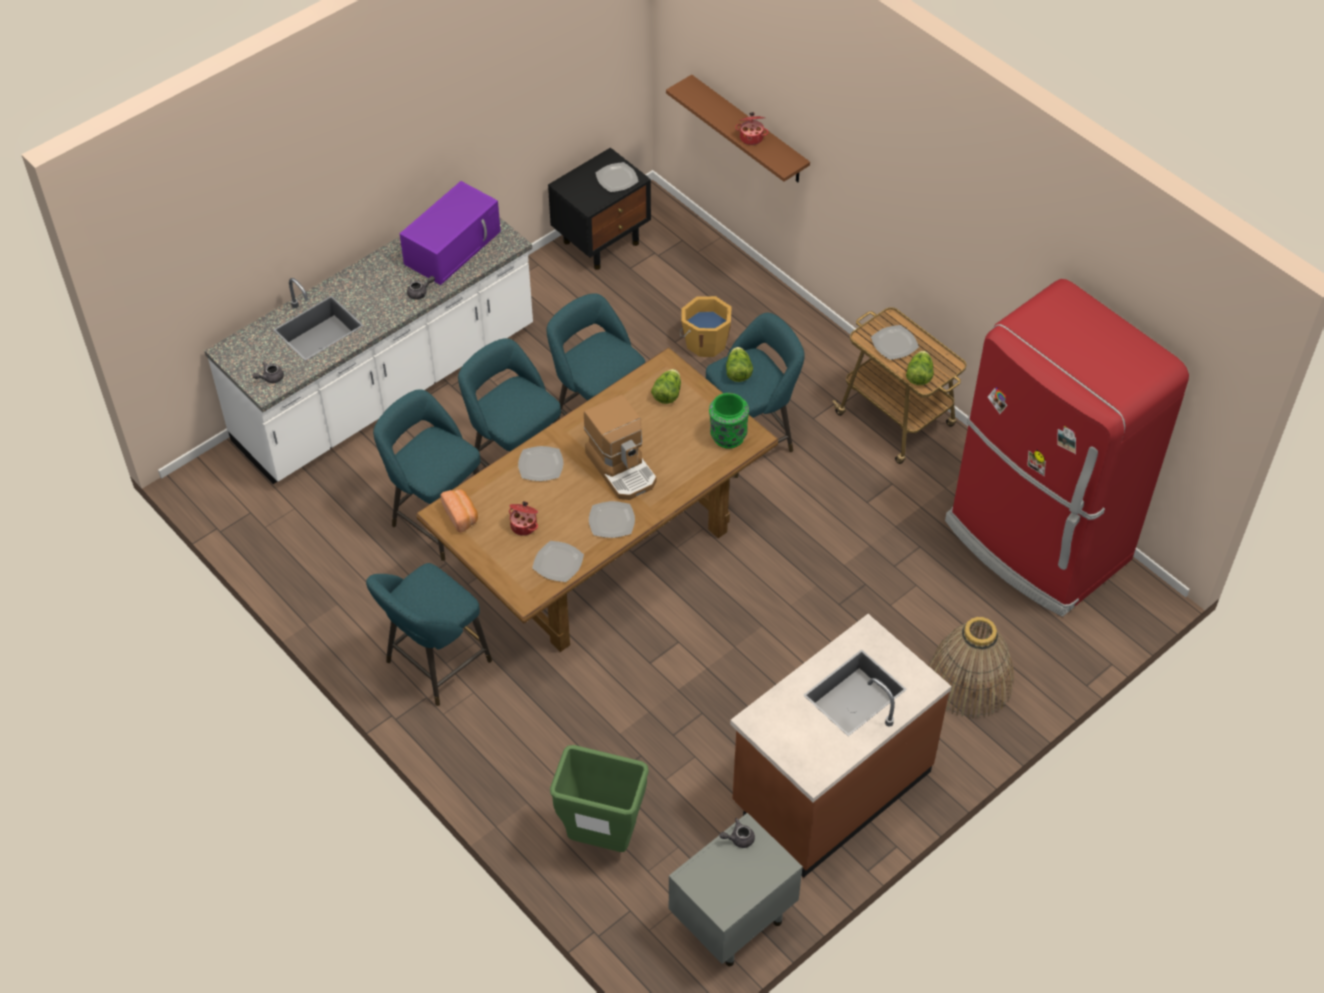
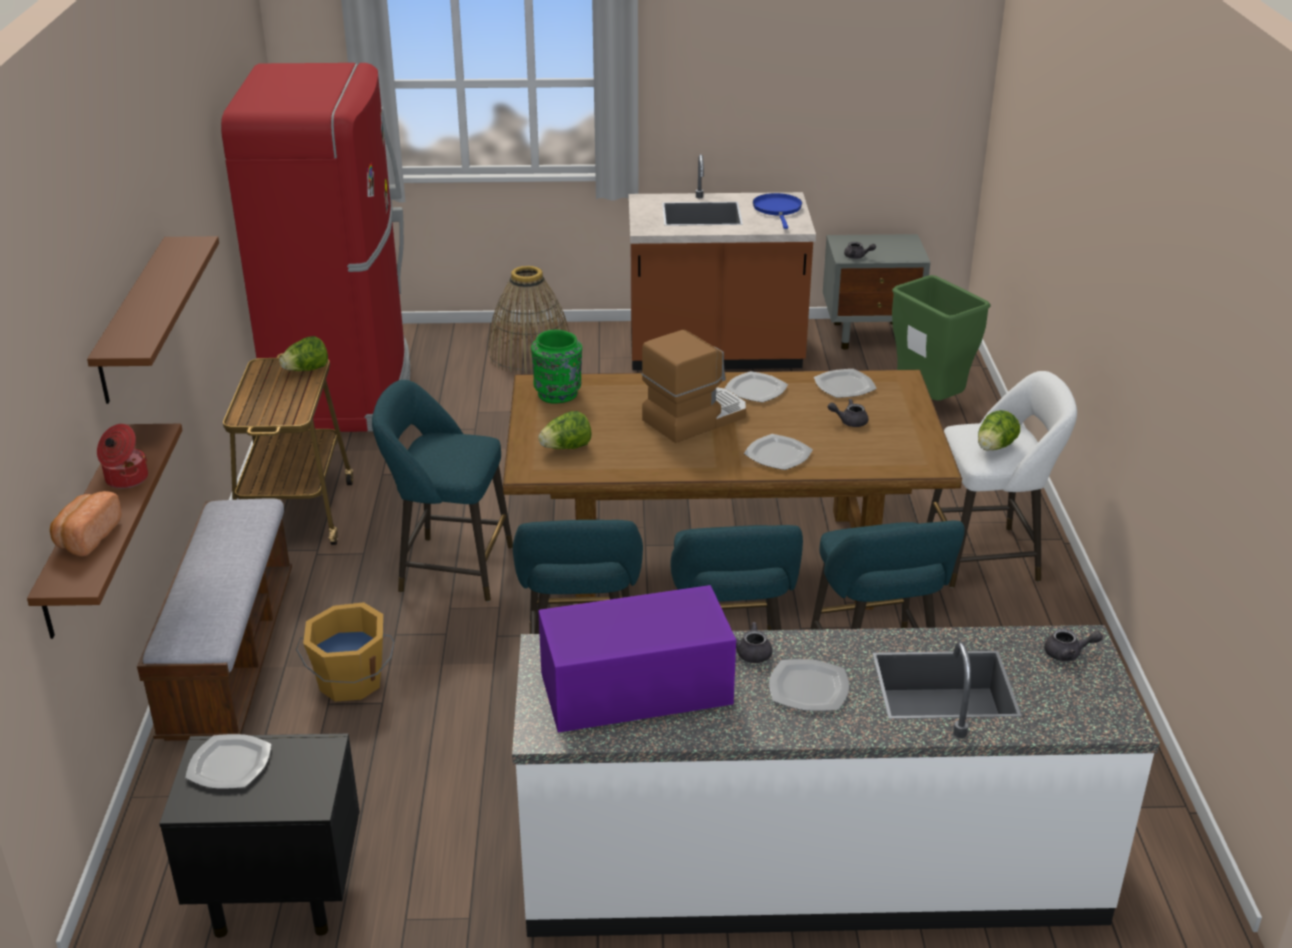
camera: 140 degrees left, 20 degrees down
(434, 665) = (988, 557): turquoise stool -> white stool
(461, 515) = (910, 455): bread -> bread (86, 537)
(524, 525) = (849, 421): cooking pot -> grey teapot
(622, 468) = (694, 417): coffee machine -> coffee machine turned 45 degrees clockwise
(738, 372) = (454, 459): lettuce -> lettuce (994, 447)
(785, 318) = (230, 655): none -> bench
(800, 744) = (777, 209): none -> blue frying pan
(854, 159) = (134, 319): none -> brown shelf
(894, 344) = (280, 399): plate -> plate (809, 689)

